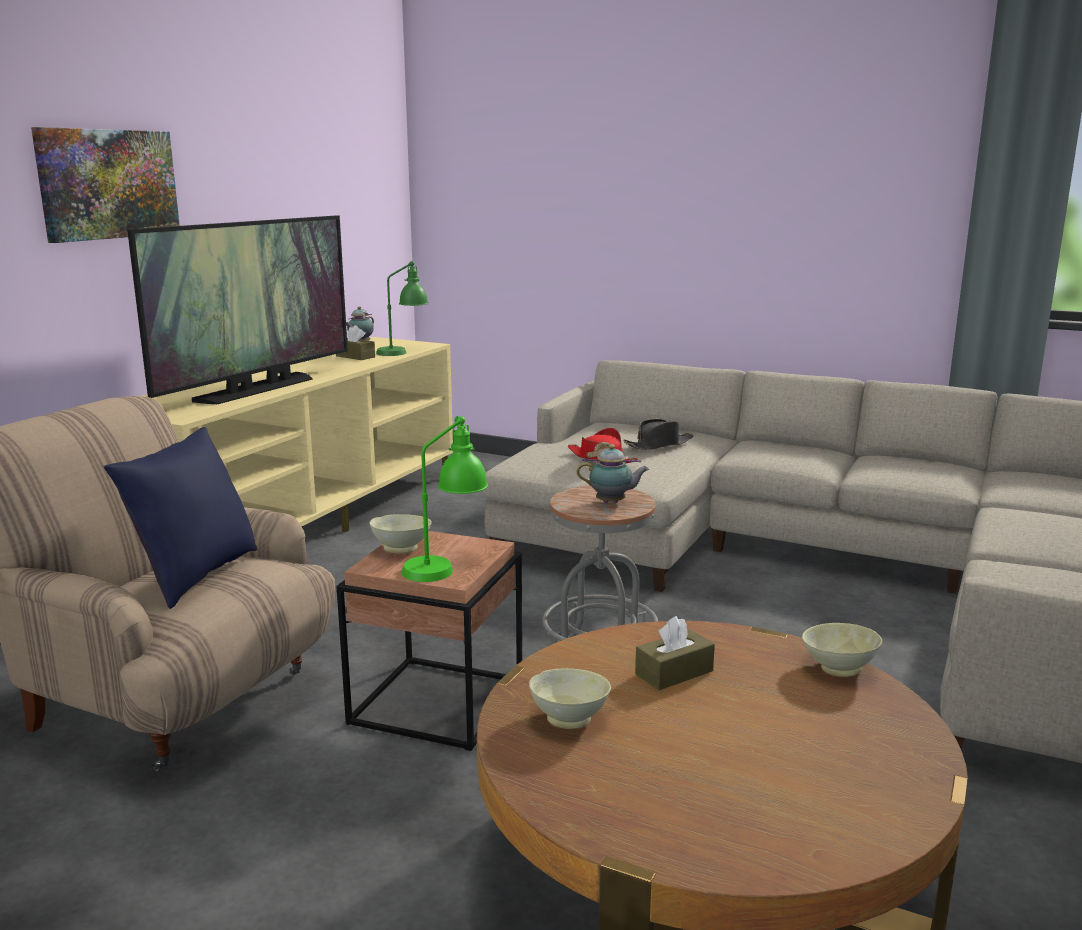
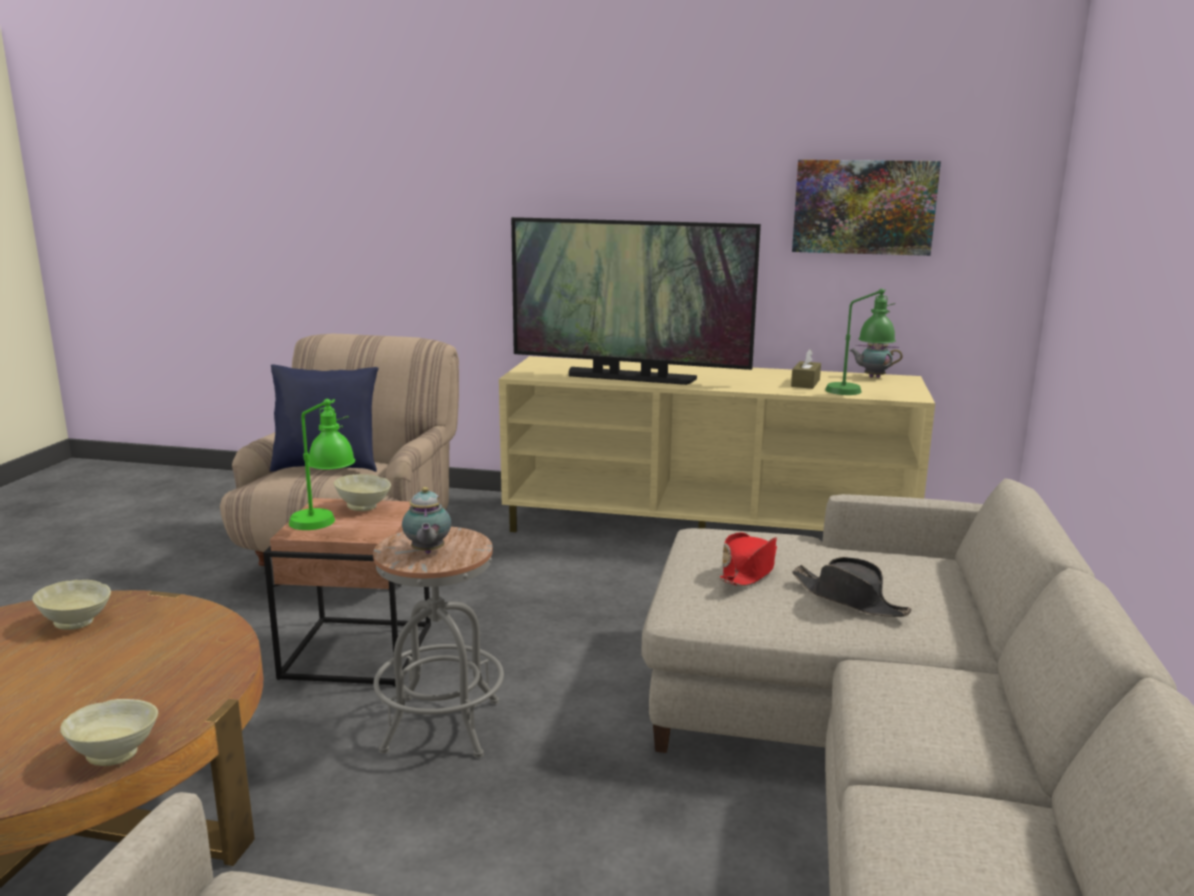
camera: 75 degrees right, 0 degrees up
(108, 184) = (583, 181): picture -> picture (863, 207)
(674, 673) = (140, 661): brown tissue box -> none

